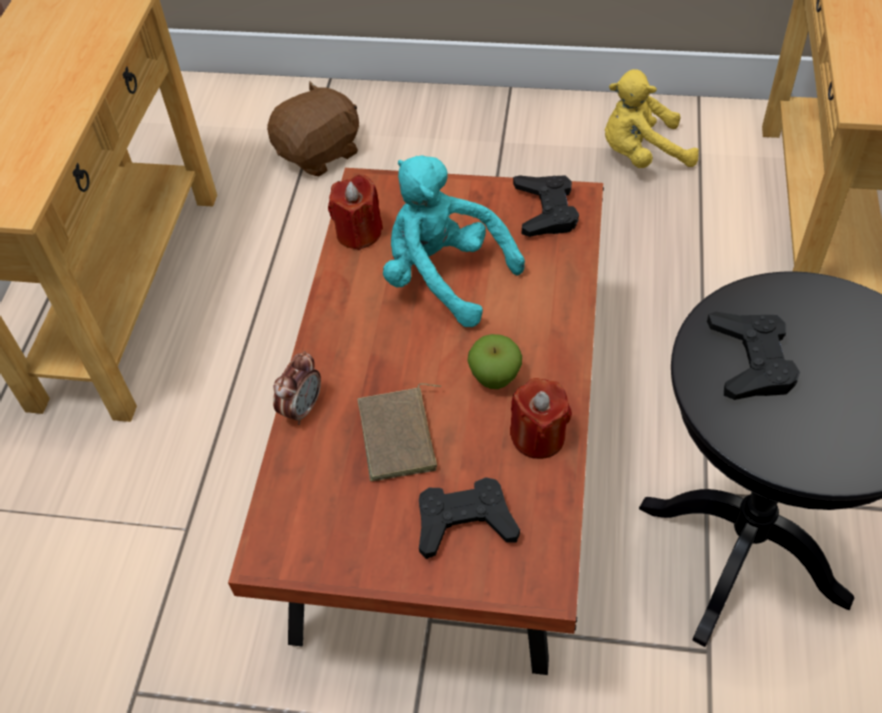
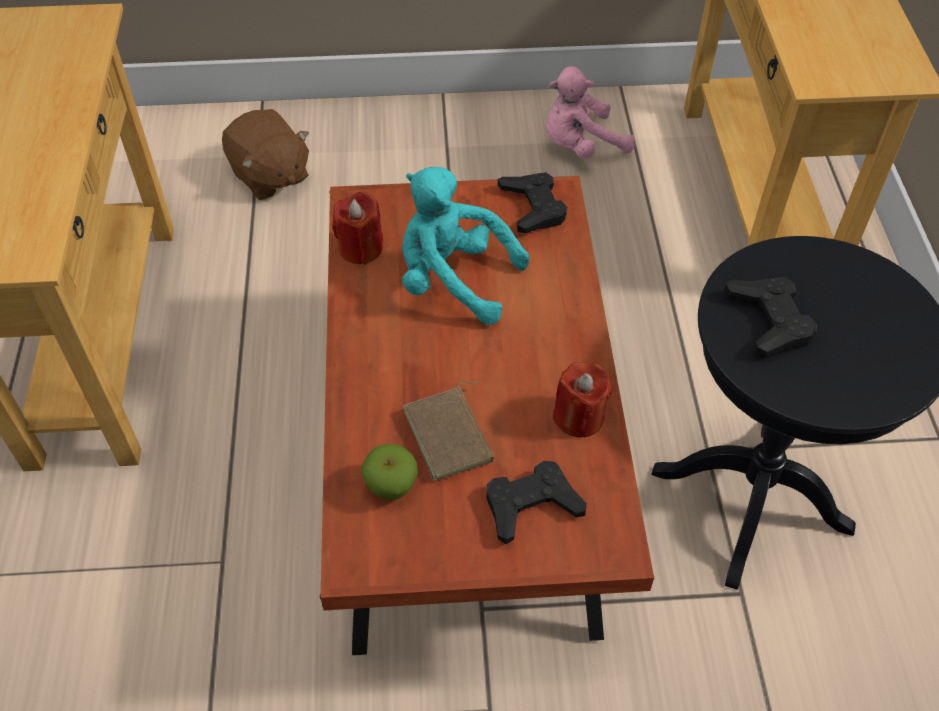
camera: 15 degrees left, 0 degrees up
(302, 408) = (349, 422): alarm clock -> none
(320, 153) = (269, 176): brown plush toy -> brown plush toy turned 105 degrees clockwise
(495, 378) = (525, 368): apple -> apple (391, 487)
(641, 154) = (580, 146): yellow plush toy -> pink plush toy

